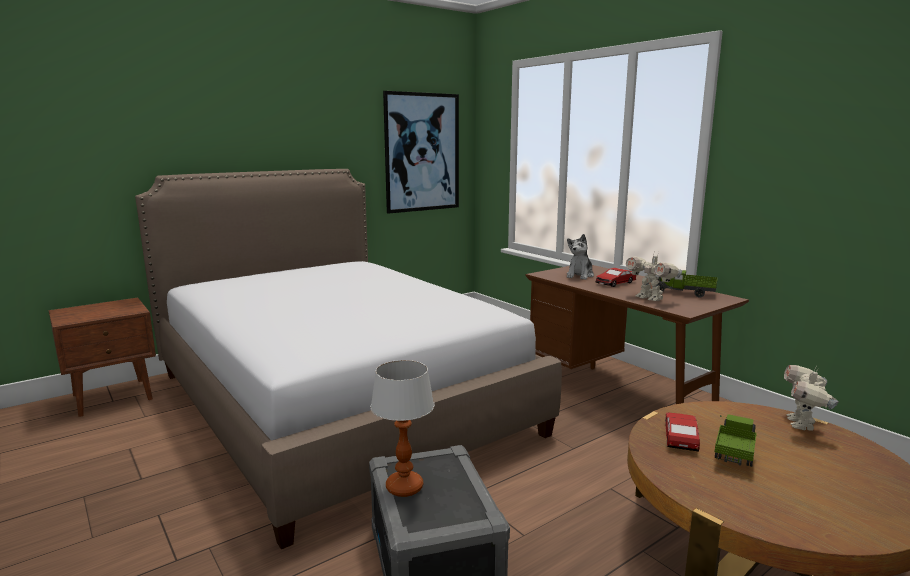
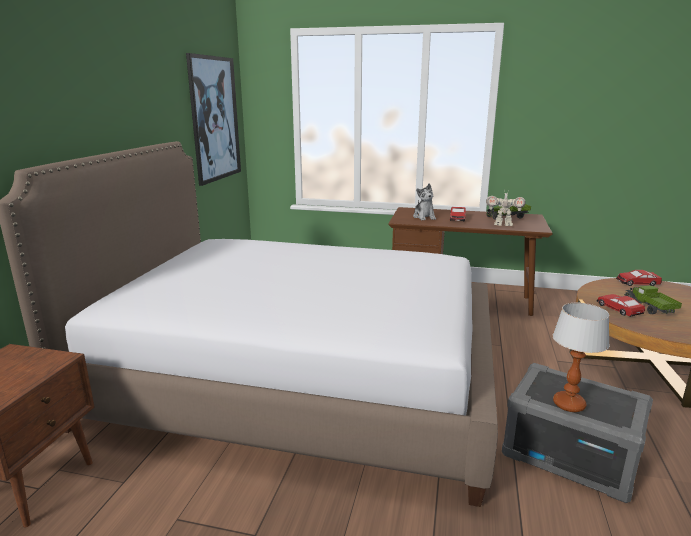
camera: 40 degrees left, 5 degrees up
(802, 424) = (637, 283): toy robot -> toy car

